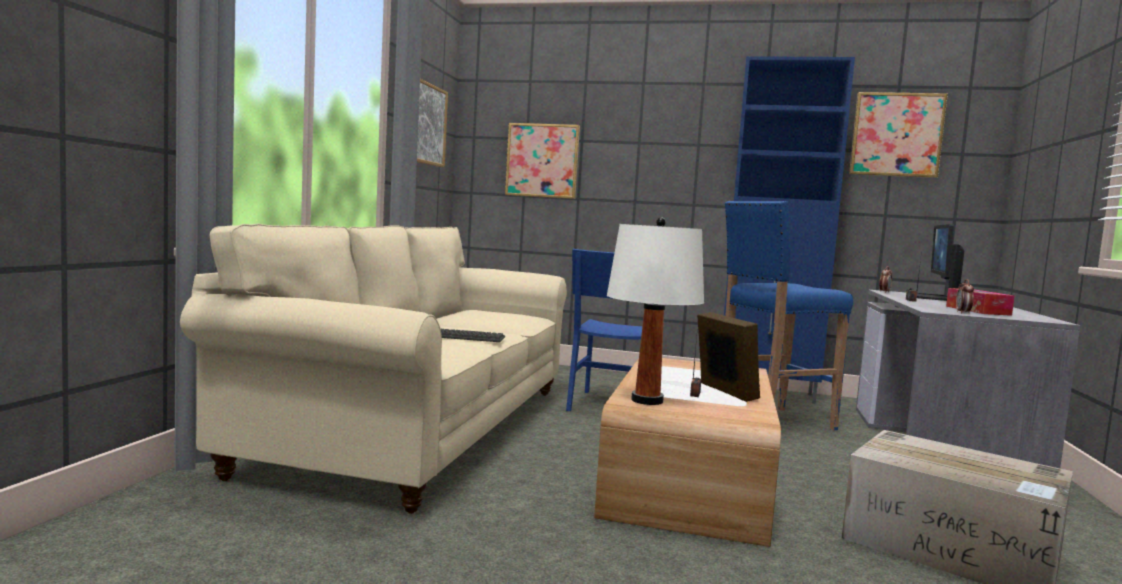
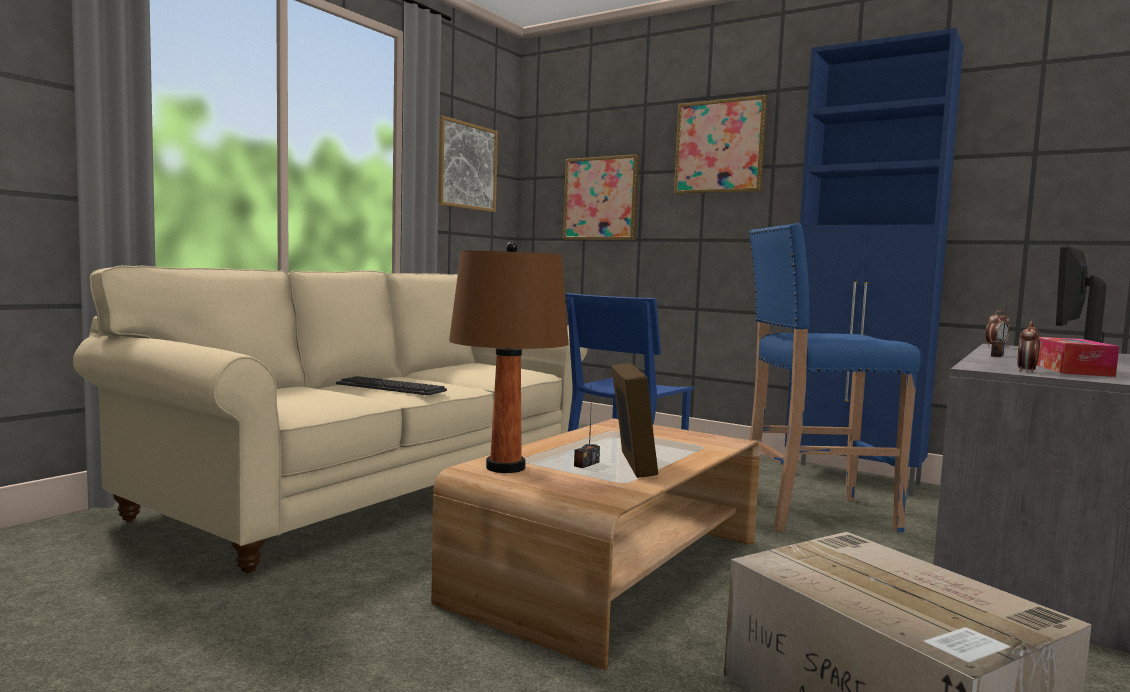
camera: 20 degrees right, 0 degrees up
(647, 400) = (505, 468): white table lamp -> brown table lamp
(896, 135) = (1040, 129): picture -> picture (720, 147)

